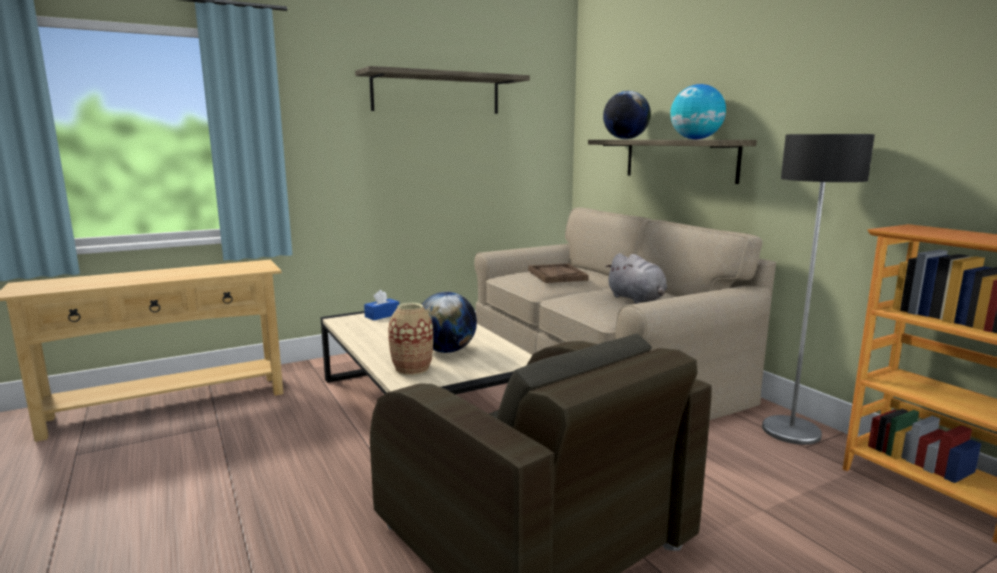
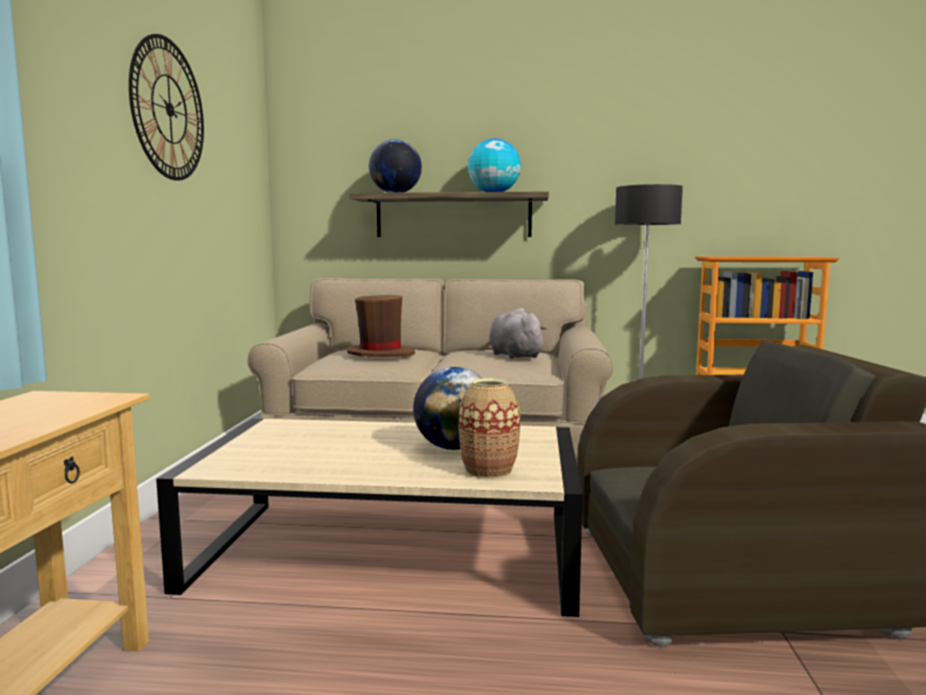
camera: 55 degrees left, 5 degrees down
(382, 315) = (248, 448): blue tissue box -> none
(437, 93) = (169, 109): shelf -> wall clock
(557, 275) = (380, 354): brown tray -> brown hat
(637, 299) = (514, 355): grey plush toy -> grey plush toy turned 120 degrees counterclockwise

